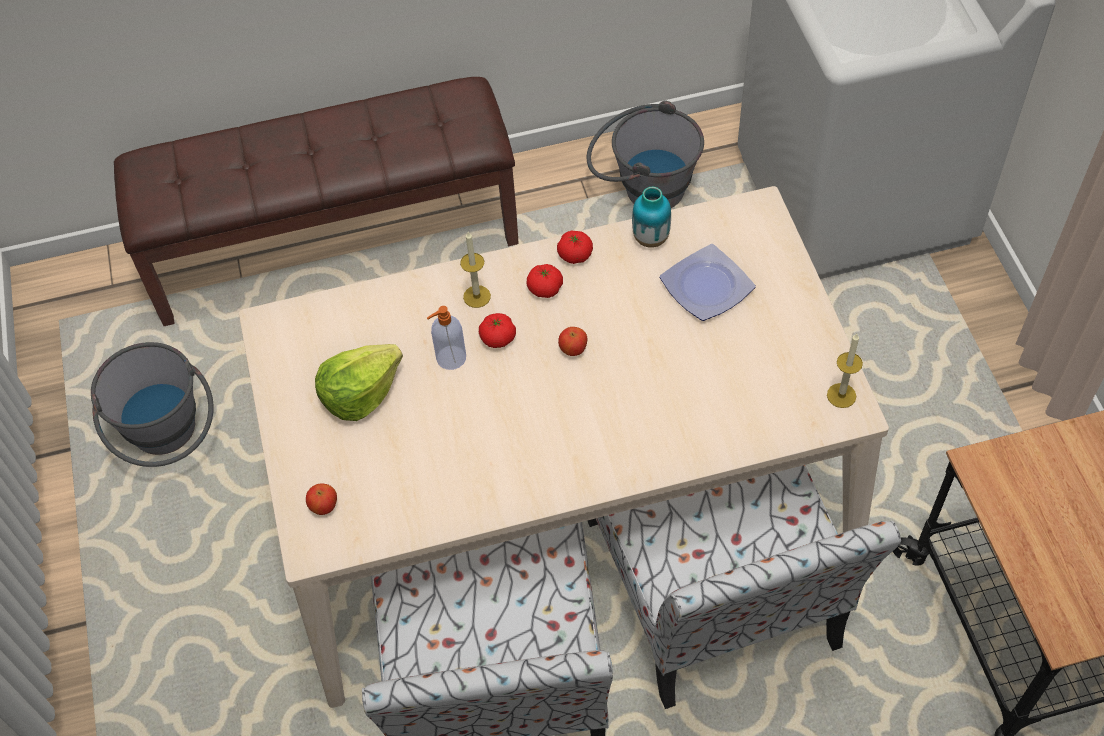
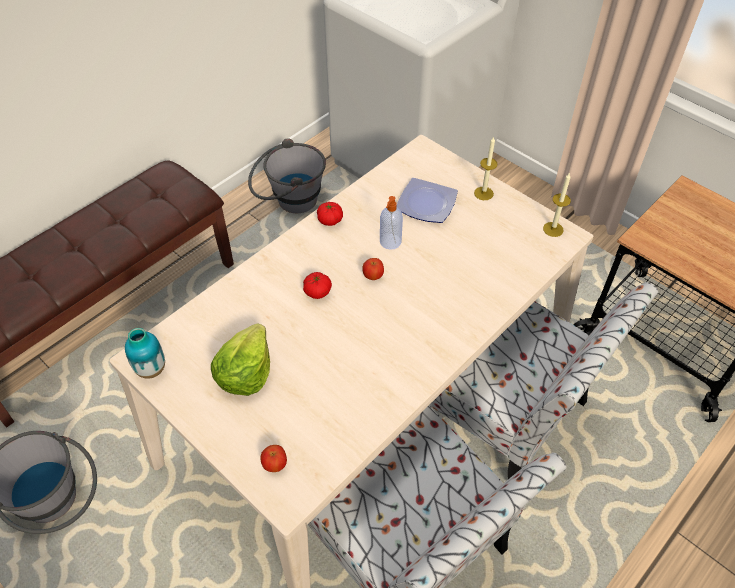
camera: 35 degrees left, 5 degrees down
(450, 358) = (294, 319): soap dispenser -> soap dispenser (390, 242)
(477, 296) = (283, 272): candle -> candle (483, 193)
(545, 288) = (326, 248): tomato -> none
(650, 238) = (370, 191): vase -> vase (151, 369)

